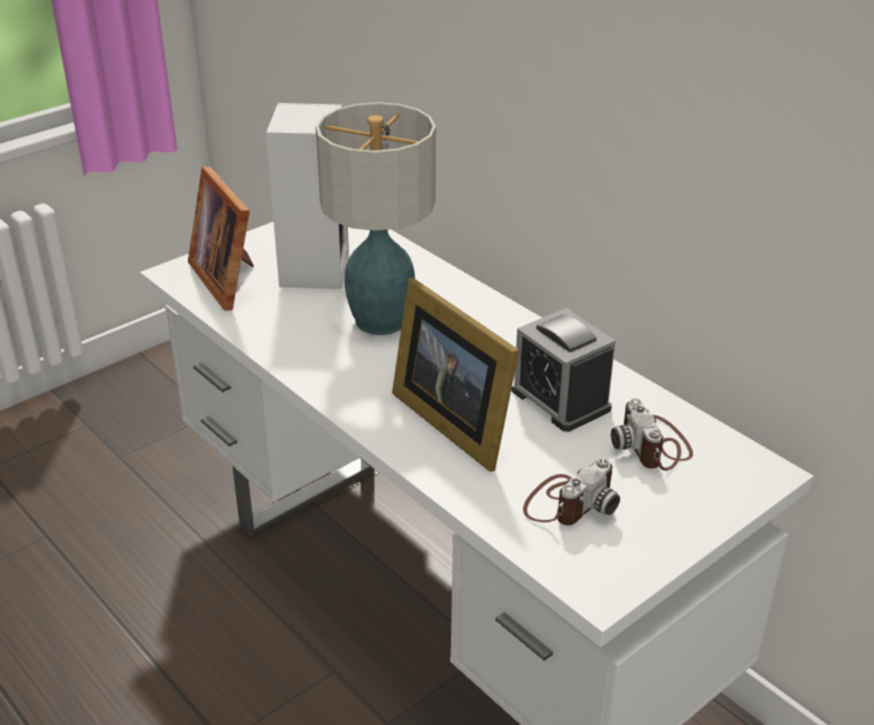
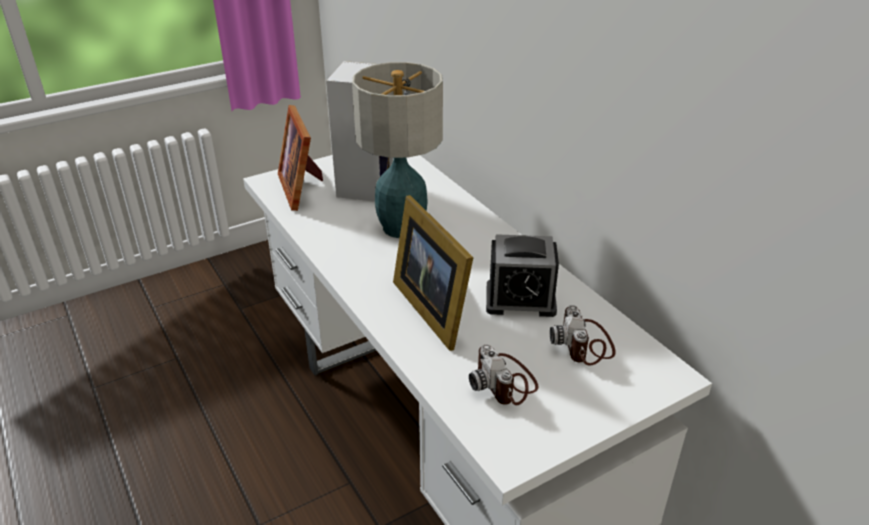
camera: 10 degrees right, 0 degrees up
(560, 399) = (520, 300): alarm clock -> alarm clock turned 60 degrees counterclockwise
(569, 502) = (505, 382): camera -> camera turned 105 degrees clockwise

